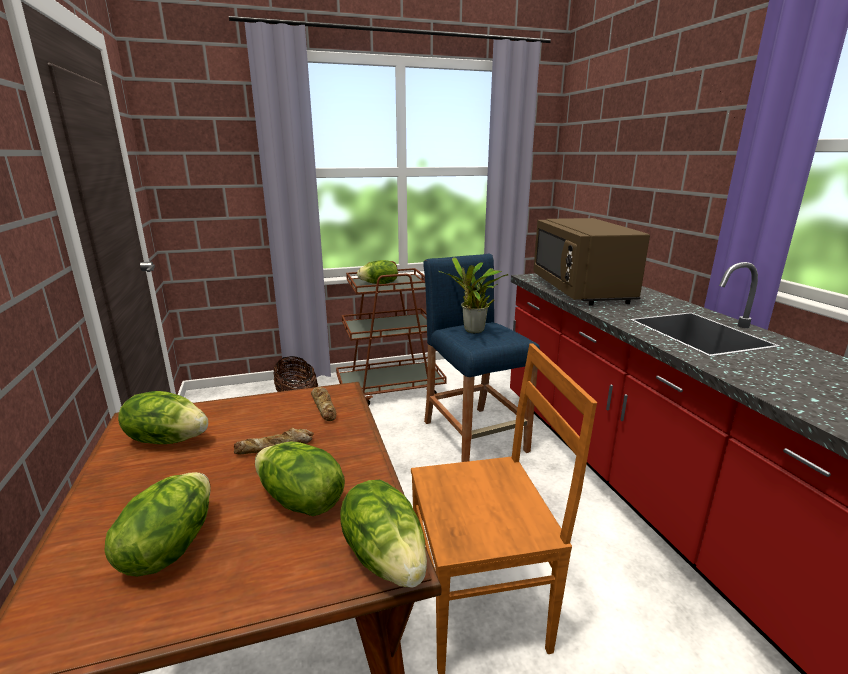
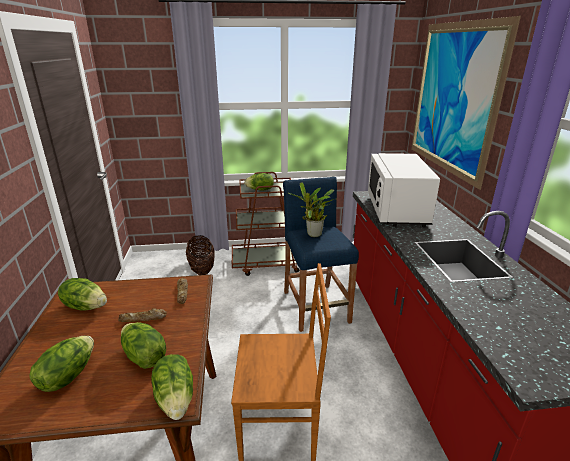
camera: 10 degrees right, 5 degrees up
(581, 290) = (397, 211): brown microwave -> white microwave
(626, 151) = (453, 99): none -> picture

